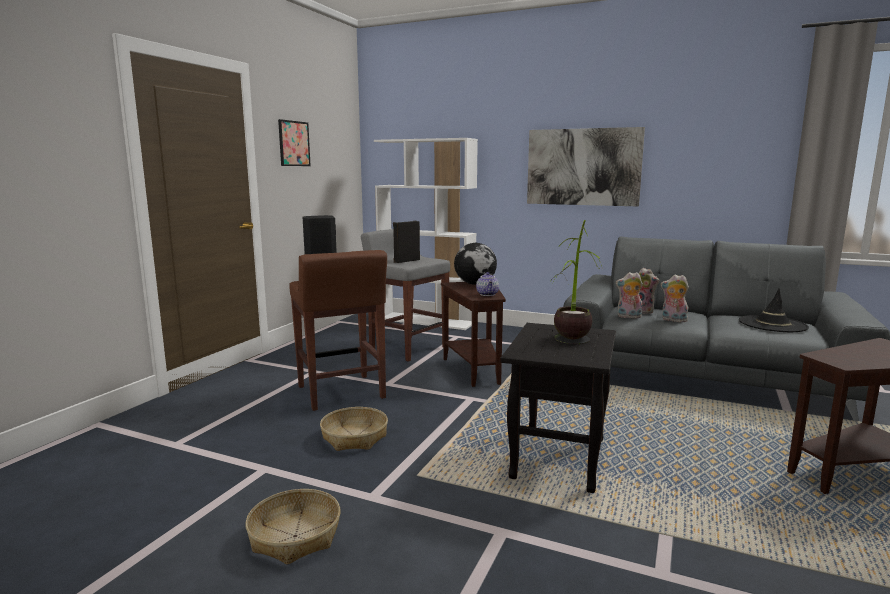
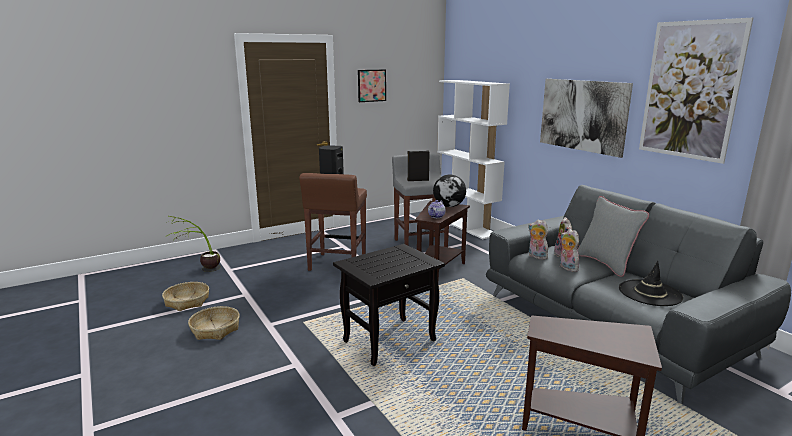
camera: 35 degrees right, 5 degrees up
(355, 437) = (306, 292): basket -> basket (187, 302)
(572, 345) = (388, 265): potted plant -> potted plant (200, 271)
(690, 311) = (606, 264): none -> grey pillow
(712, 129) = (690, 90): none -> picture

